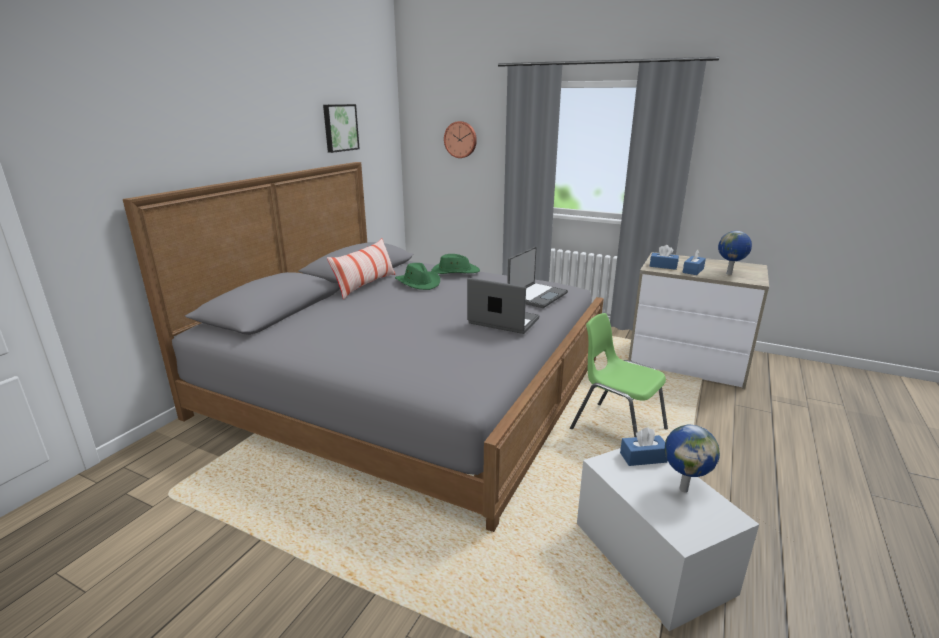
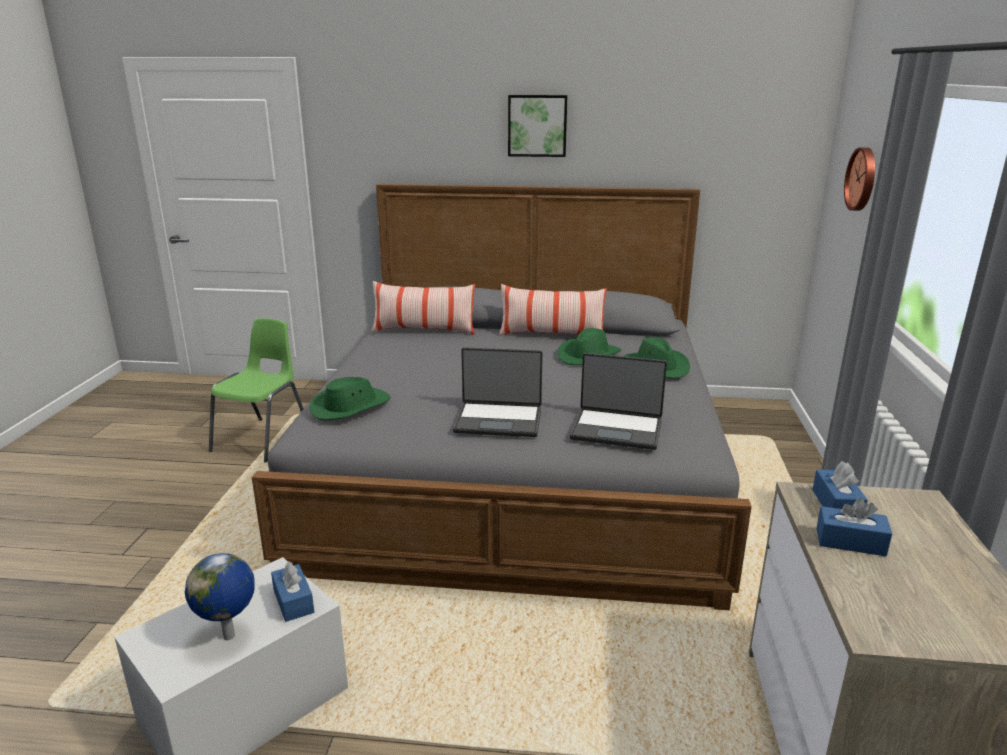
camera: 70 degrees right, 0 degrees up
(290, 322) = (424, 330): none -> pillow
(339, 127) = (677, 141): picture -> picture (537, 125)
(437, 368) = (350, 406): none -> green hat
(503, 321) = (498, 420): laptop -> laptop turned 90 degrees clockwise
(616, 429) = (516, 655): green chair -> green chair (263, 439)
(729, 274) = (890, 593): globe -> none

